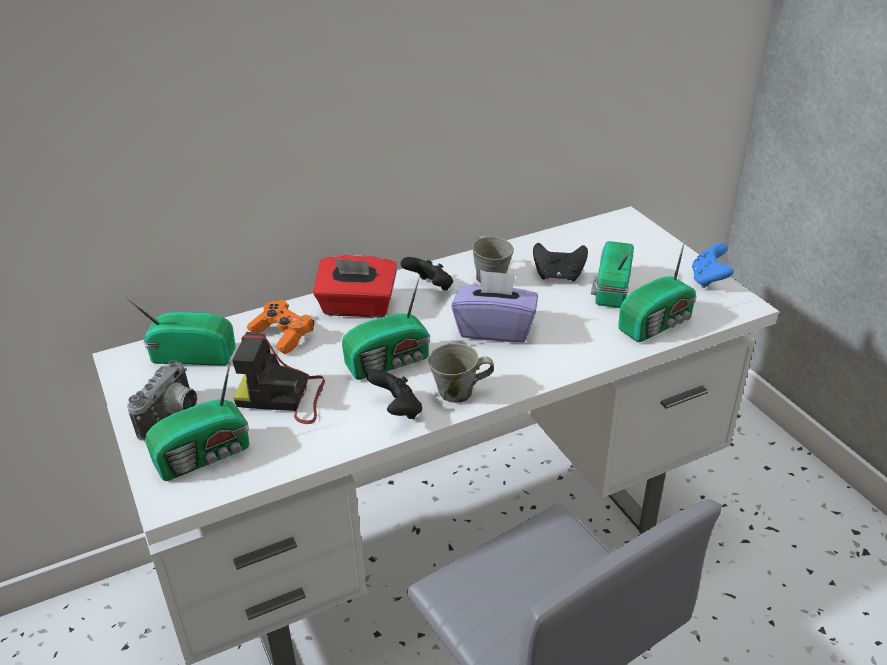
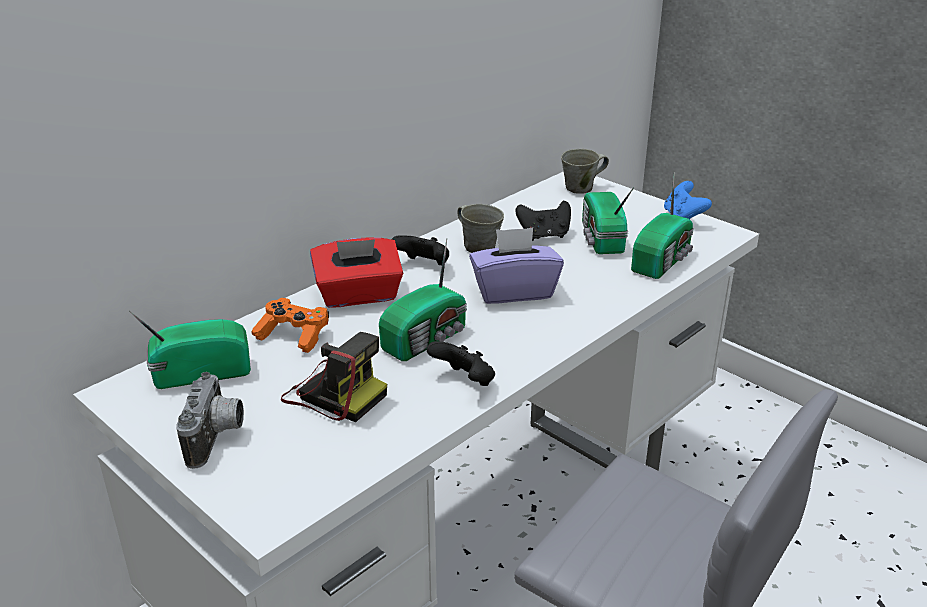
camera: 20 degrees left, 5 degrees down
(206, 455) = (281, 467): radio -> none
(284, 397) = (334, 393): camera -> camera turned 135 degrees counterclockwise
(458, 392) = (515, 353): grey mug -> grey mug (581, 188)

